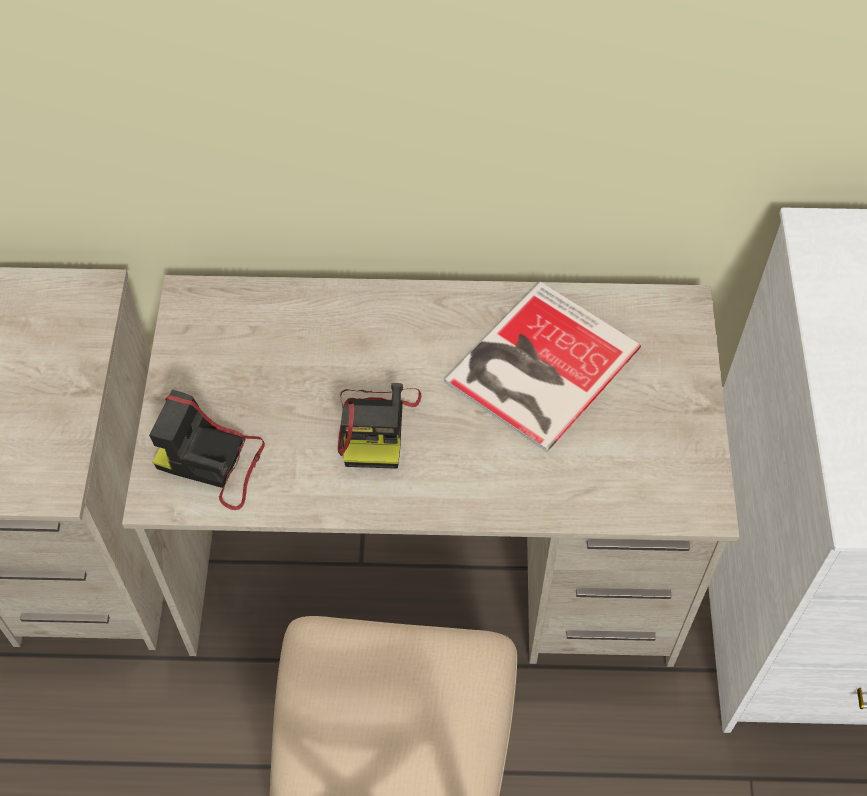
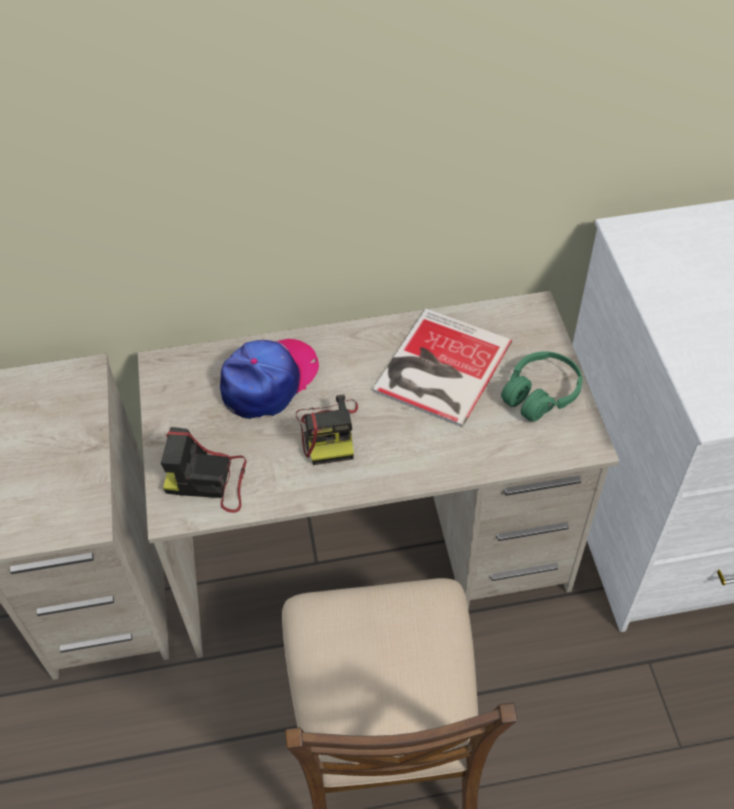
camera: 10 degrees left, 5 degrees down
(318, 343) = (269, 381): none -> cap
(660, 426) = (540, 394): none -> green headphones

